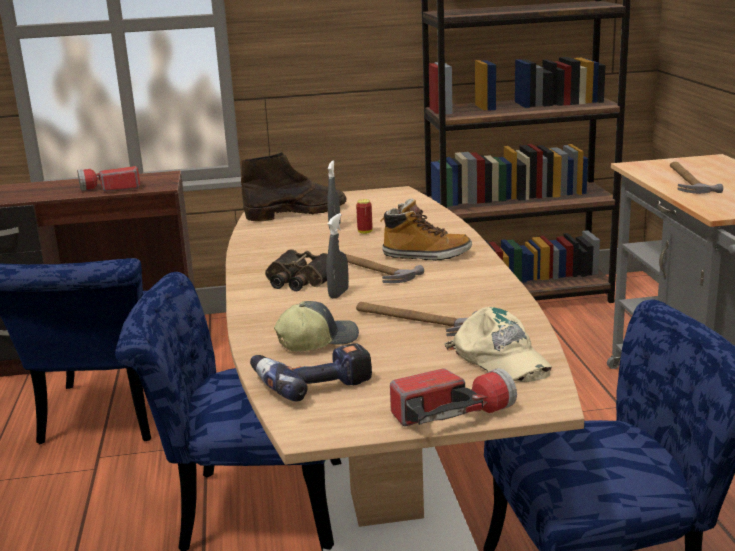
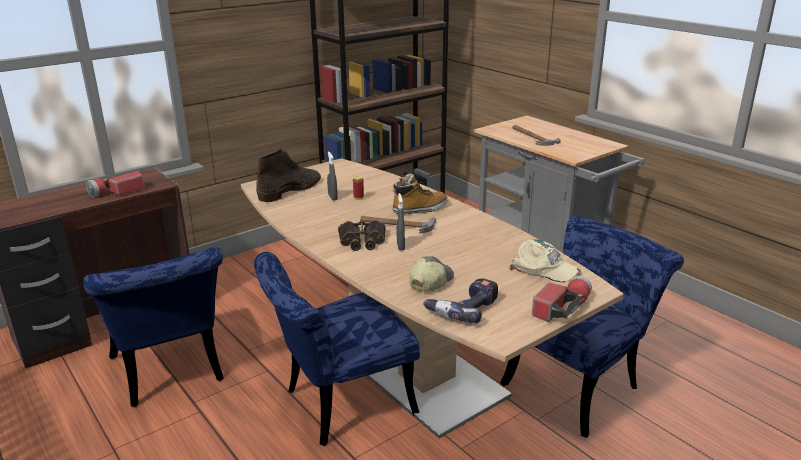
camera: 30 degrees left, 5 degrees up
(414, 320) = (469, 255): hammer -> none

